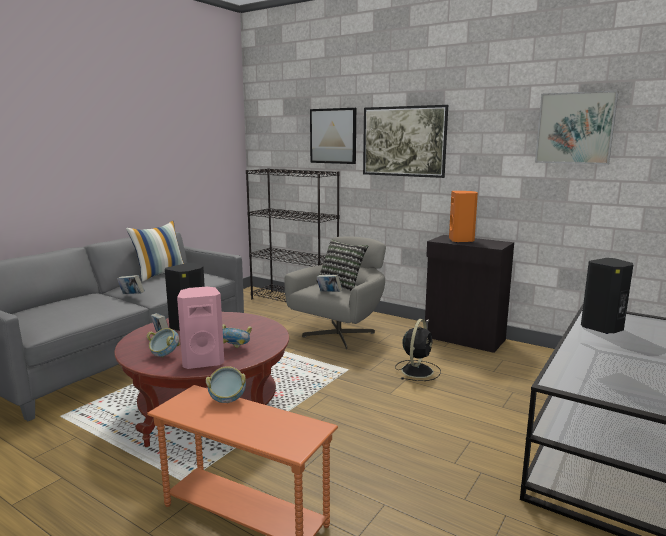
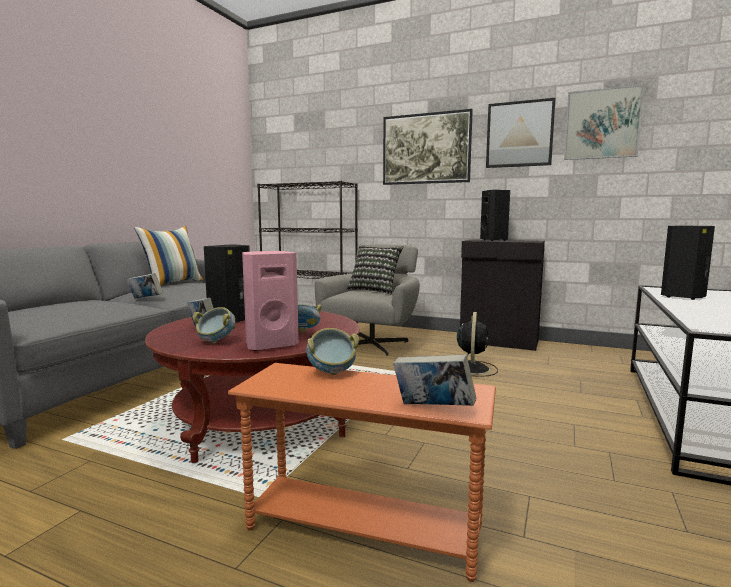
camera: 10 degrees left, 5 degrees down
(329, 293) = (367, 296): book -> book (433, 409)
(333, 136) = (349, 148): picture -> picture (519, 134)
(461, 240) = (494, 240): orange speaker -> black speaker

